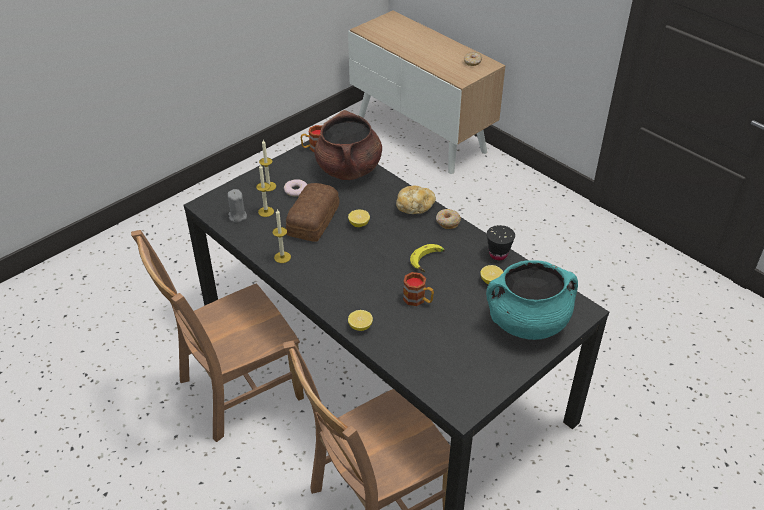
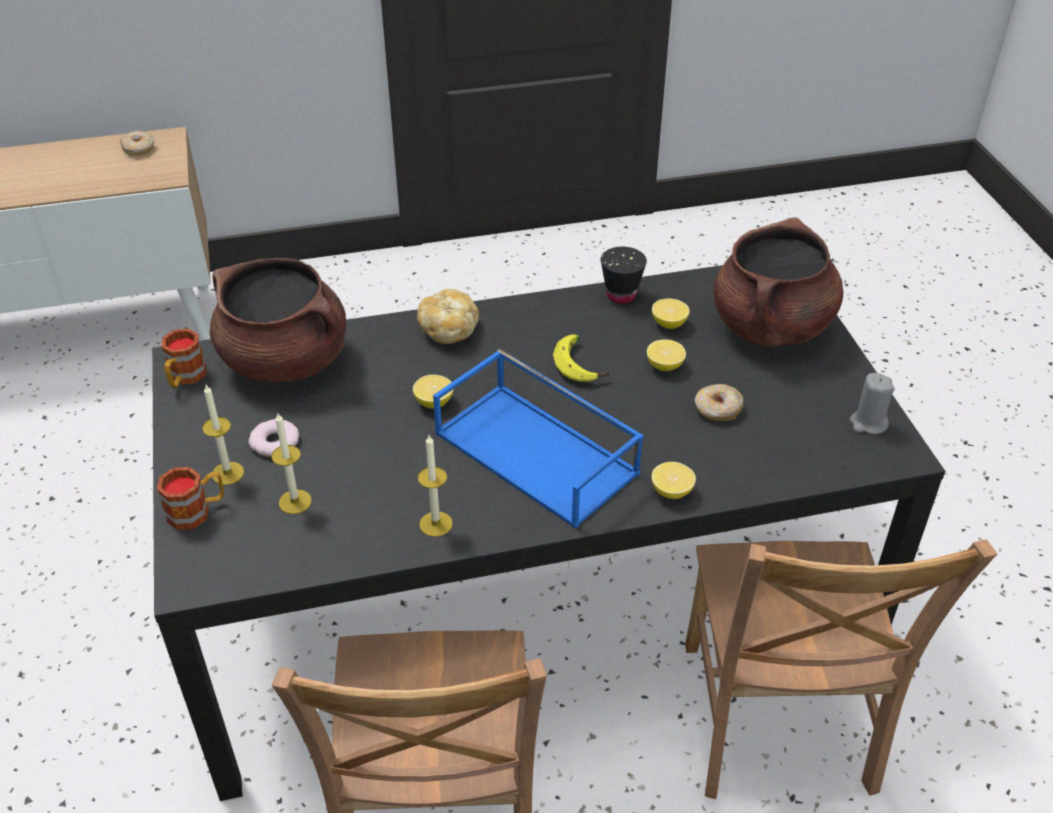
camera: 60 degrees left, 0 degrees up
(237, 216) = (270, 545): grey candle -> grey candle (868, 423)
(311, 220) = (374, 453): bread -> none
(351, 271) = (539, 453): none -> blue tray
(418, 300) = (656, 407): mug -> mug (197, 511)
(447, 222) = (512, 312): donut -> donut (717, 409)
(454, 291) = (664, 366): none -> lemon
(527, 322) = (771, 326): turquoise cooking pot -> brown cooking pot

